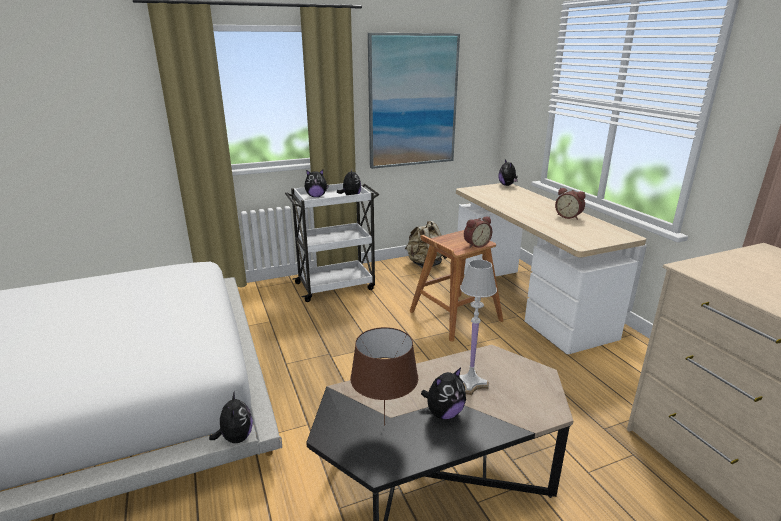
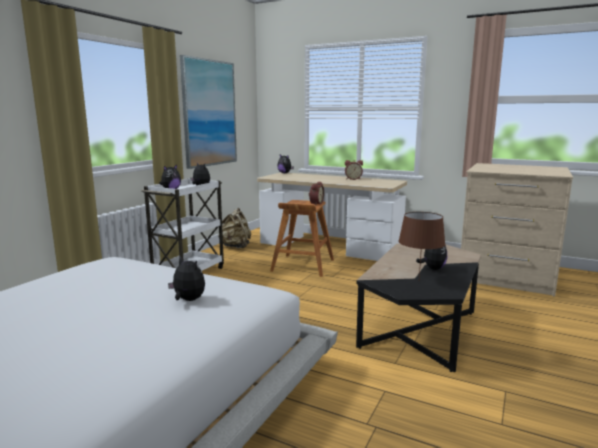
camera: 40 degrees left, 10 degrees down
(236, 438) = (313, 342): plush toy -> plush toy (188, 300)
(470, 383) = (419, 257): white table lamp -> none

